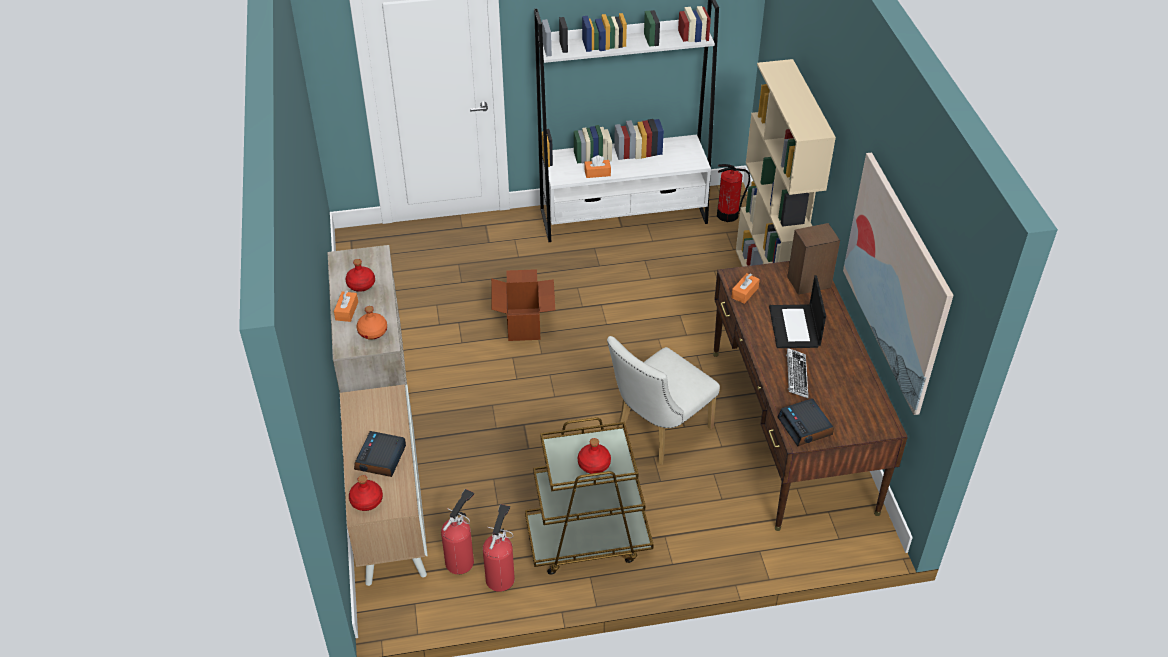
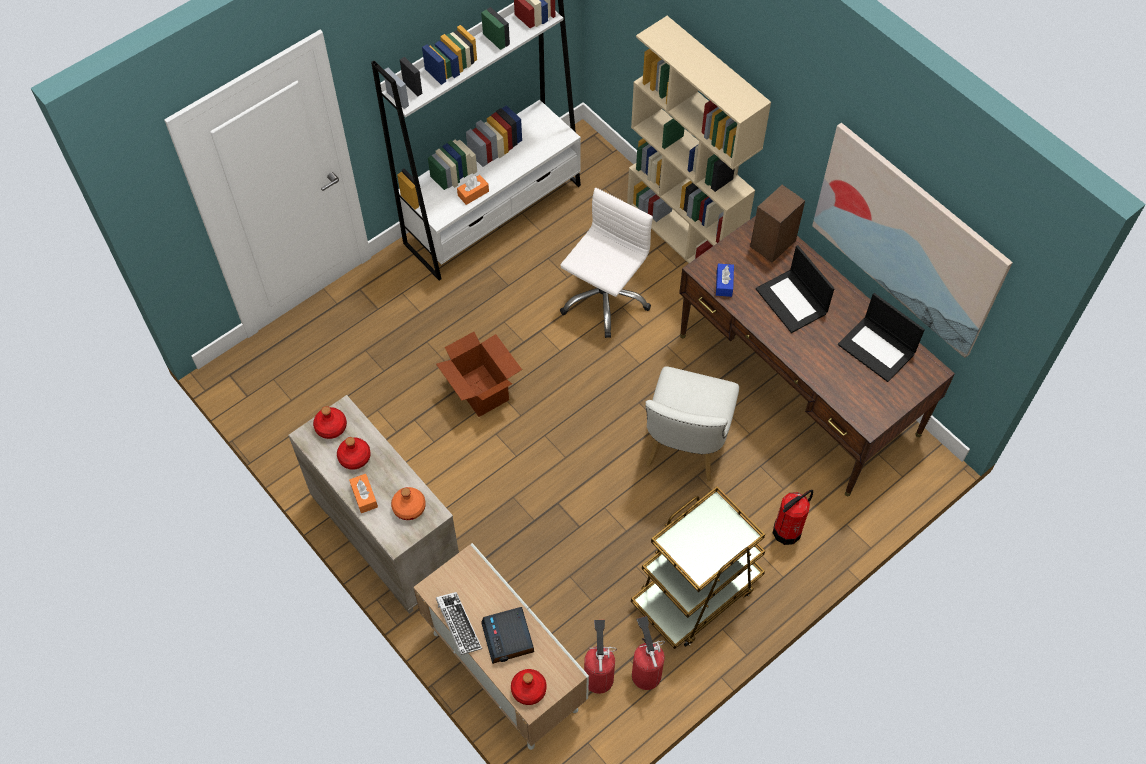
camera: 30 degrees left, 15 degrees up
(593, 464) = (716, 544): red bottle -> red bottle (331, 427)
(669, 304) = (604, 298): none -> white office chair
(728, 215) = (593, 166): fire extinguisher -> fire extinguisher (787, 531)
(744, 293) = (724, 283): orange tissue box -> blue tissue box
(796, 376) = (826, 355): keyboard -> keyboard (458, 625)
(805, 427) = (867, 407): alarm clock -> none
(846, 390) = (877, 349): none -> laptop

